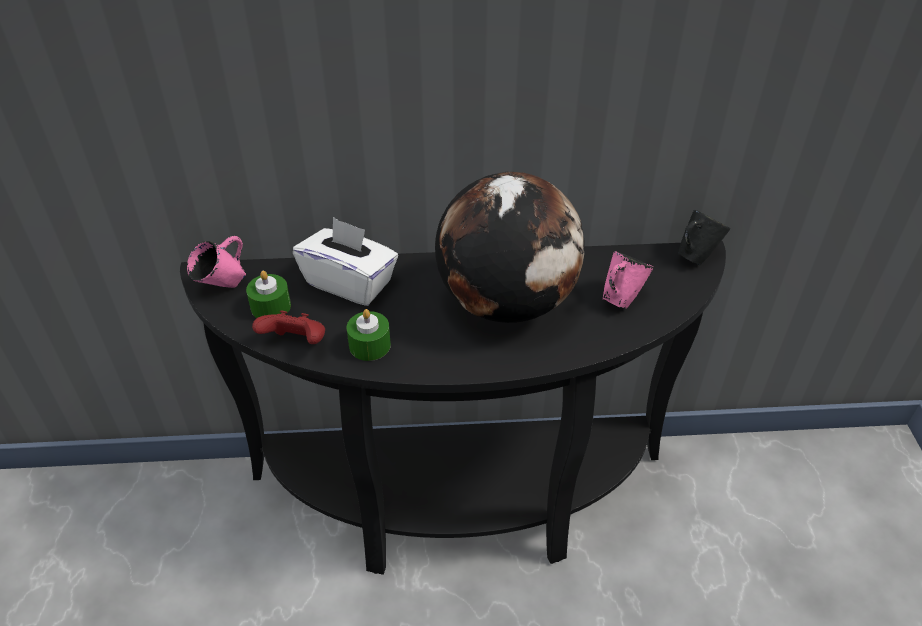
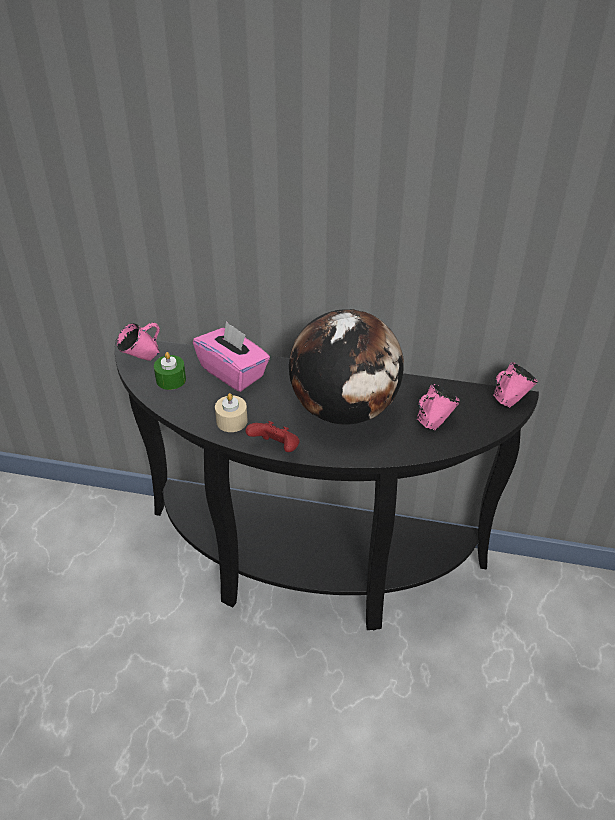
camera: 15 degrees right, 0 degrees up
(296, 343) = (180, 409): red game controller -> red game controller (276, 448)
(350, 282) = (233, 372): white tissue box -> pink tissue box
(369, 345) = (231, 421): green candle -> beige candle
(695, 257) = (510, 400): black mug -> pink mug

